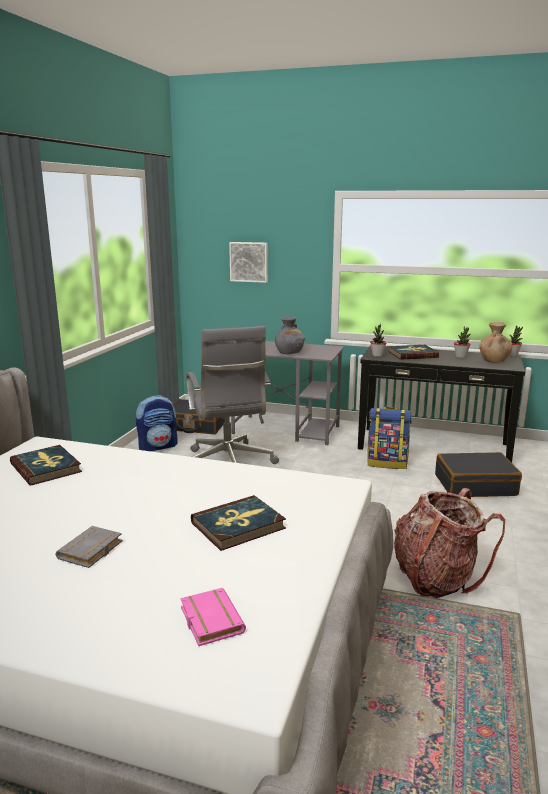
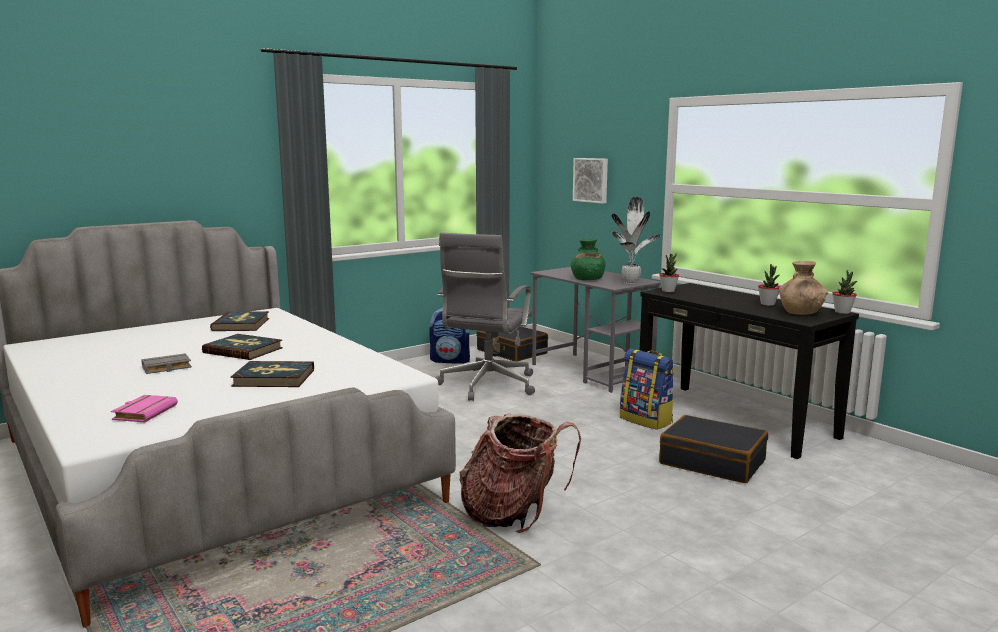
camera: 35 degrees right, 5 degrees down
(289, 352) = (587, 279): grey vase -> green vase
(326, 350) = (631, 282): none -> potted plant
(412, 354) = (712, 295): book -> book (243, 350)

